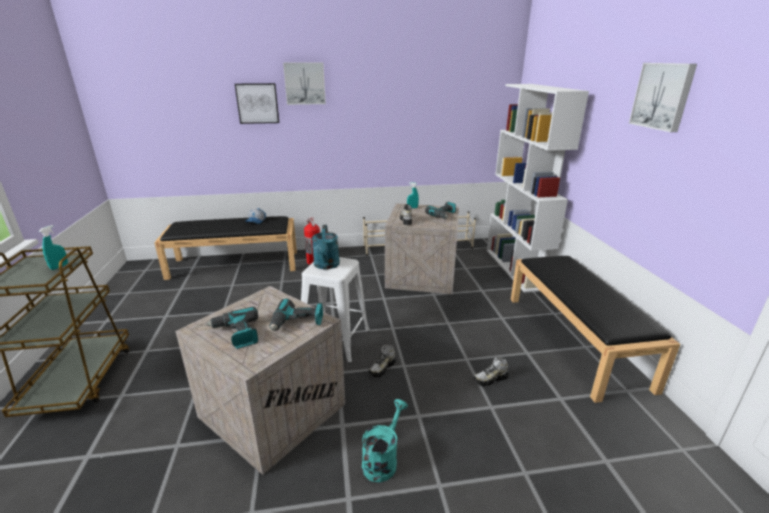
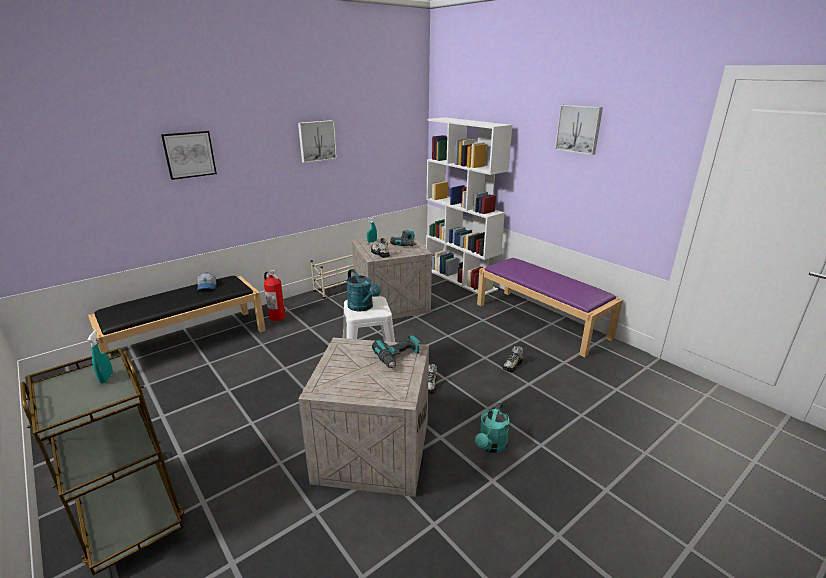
camera: 30 degrees left, 0 degrees up
(237, 334) = (360, 382): power drill -> none
(305, 83) = (240, 129): picture -> picture (317, 141)
(382, 459) = (491, 446): turquoise watering can -> turquoise watering can turned 150 degrees counterclockwise
(575, 339) = (542, 320): black bench -> purple bench

